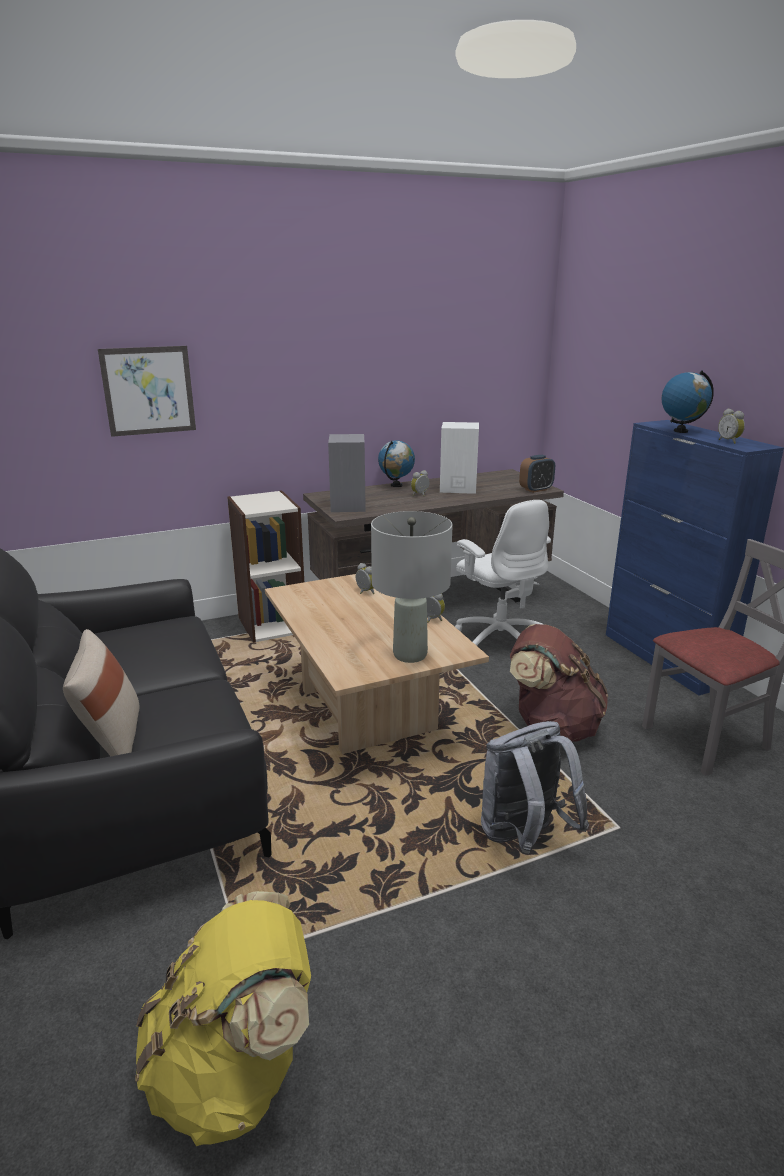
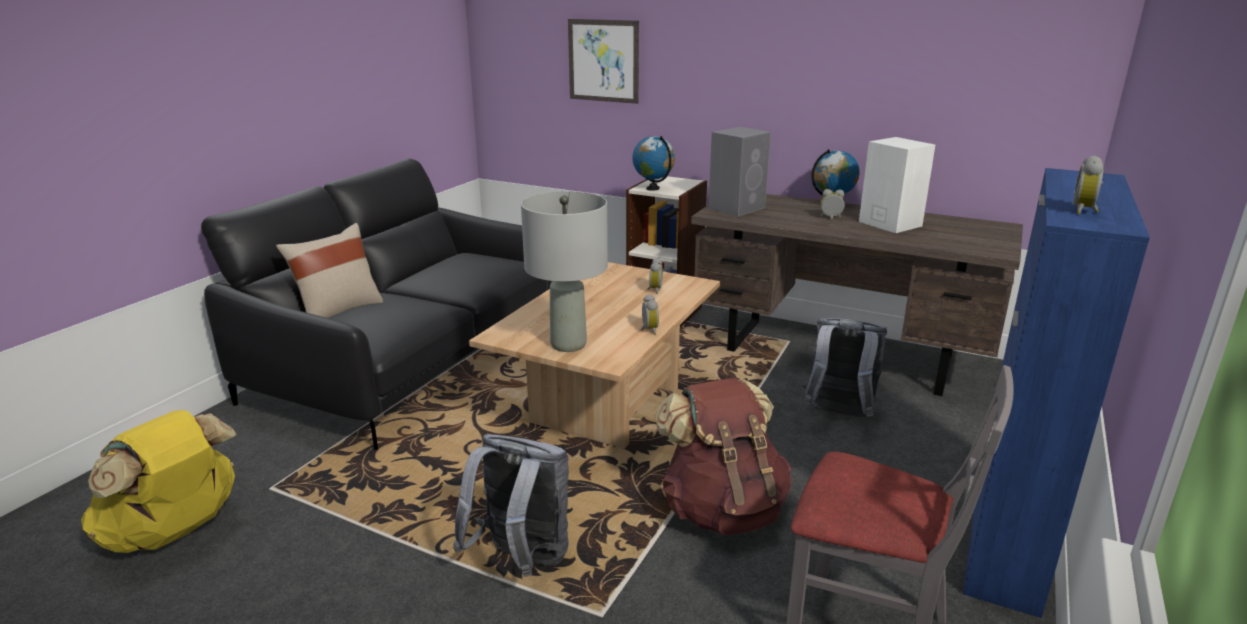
camera: 50 degrees right, 0 degrees up
(499, 638) = (838, 415): white office chair -> grey backpack
(536, 490) = (983, 250): alarm clock -> none
(680, 431) = (1067, 187): globe -> globe (653, 188)

